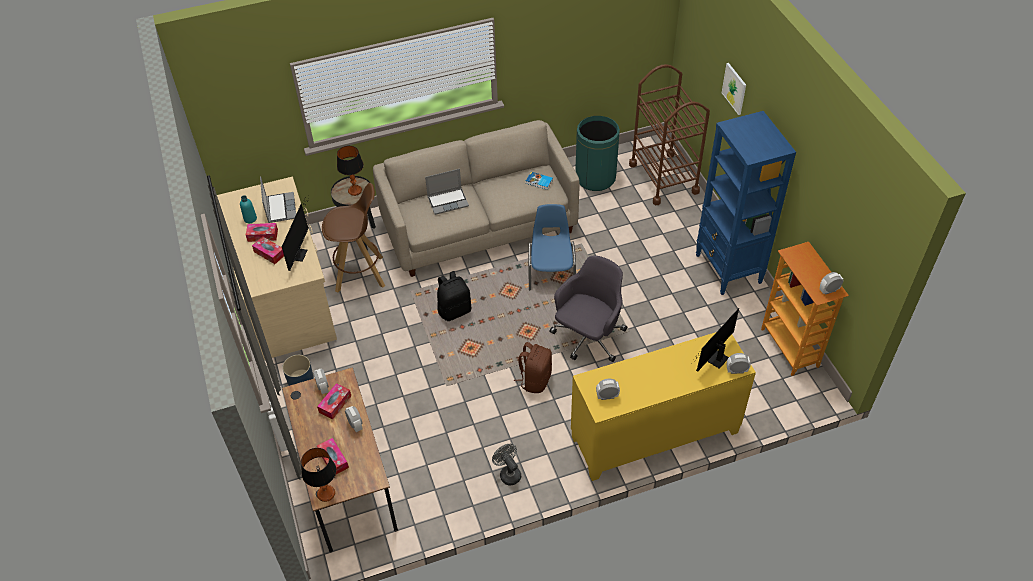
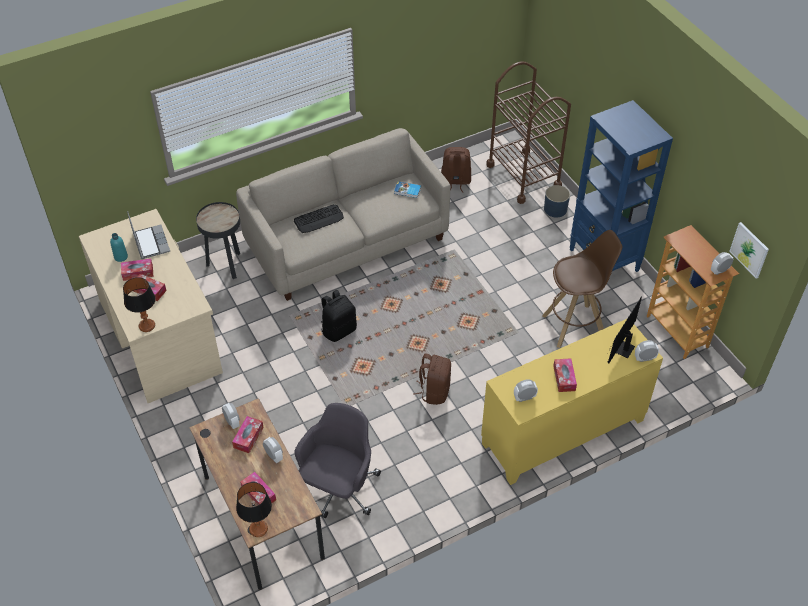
camera: 10 degrees left, 0 degrees up
(299, 252) = (180, 286): monitor -> none
(300, 380) = (192, 418): blue planter -> blue planter (555, 209)
(355, 191) = (221, 217): table lamp -> table lamp (147, 326)
(360, 274) = (233, 303): brown stool -> brown stool (574, 325)
(448, 201) = (319, 219): laptop -> keyboard
(508, 473) = (425, 487): grey fan -> none
(551, 271) = (429, 280): blue chair -> none
(588, 338) = (479, 343): grey office chair -> grey office chair (338, 489)
(595, 178) = (455, 181): green trash can -> brown backpack
(651, 381) = (564, 378): none -> tissue box
(734, 88) = (597, 80): picture -> picture (749, 250)

